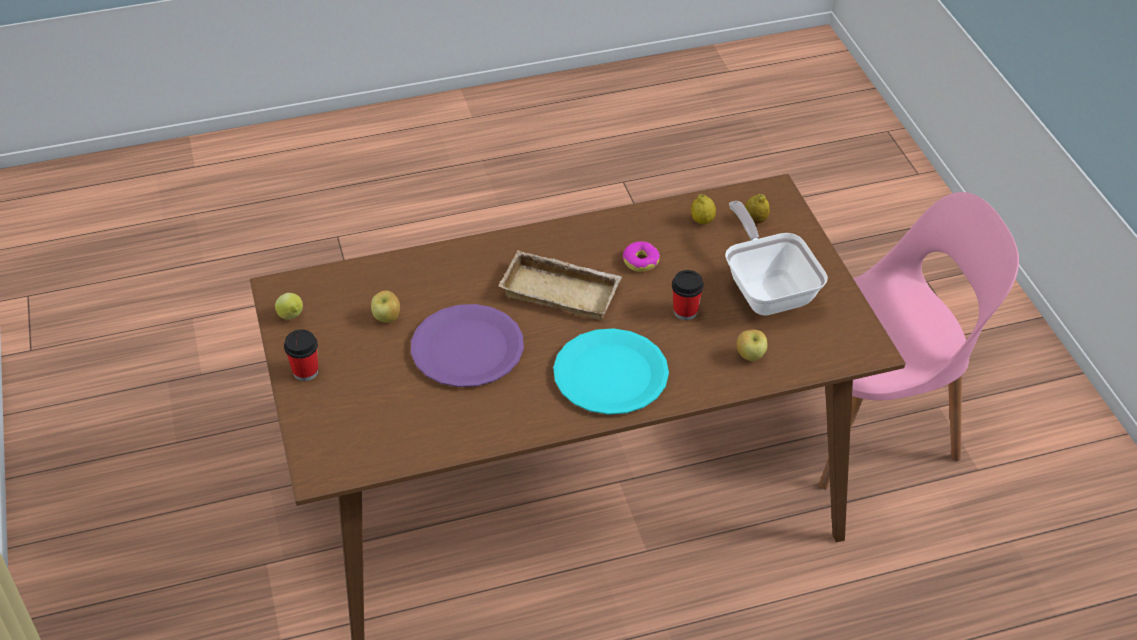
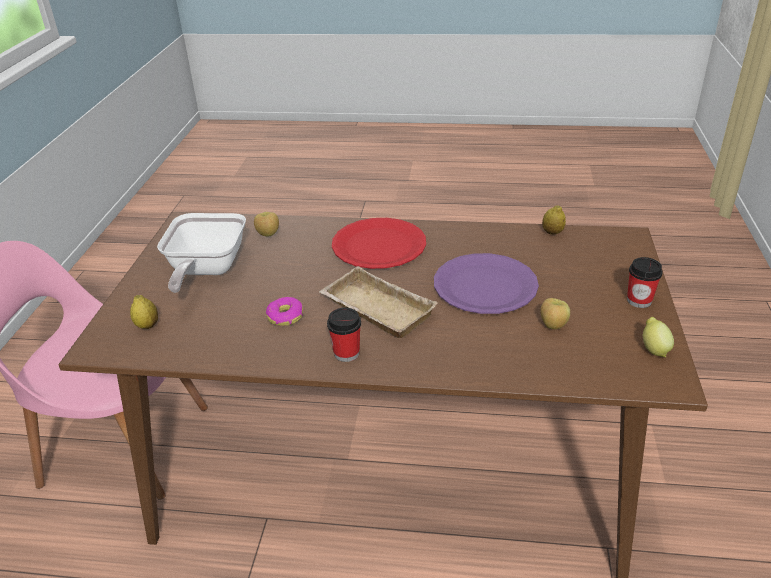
camera: 155 degrees left, 10 degrees down
(611, 374) = (378, 246): turquoise plate -> red plate
(685, 311) = (285, 271): cup -> cup (346, 353)
(702, 221) = (194, 338): lemon -> lemon (552, 232)

